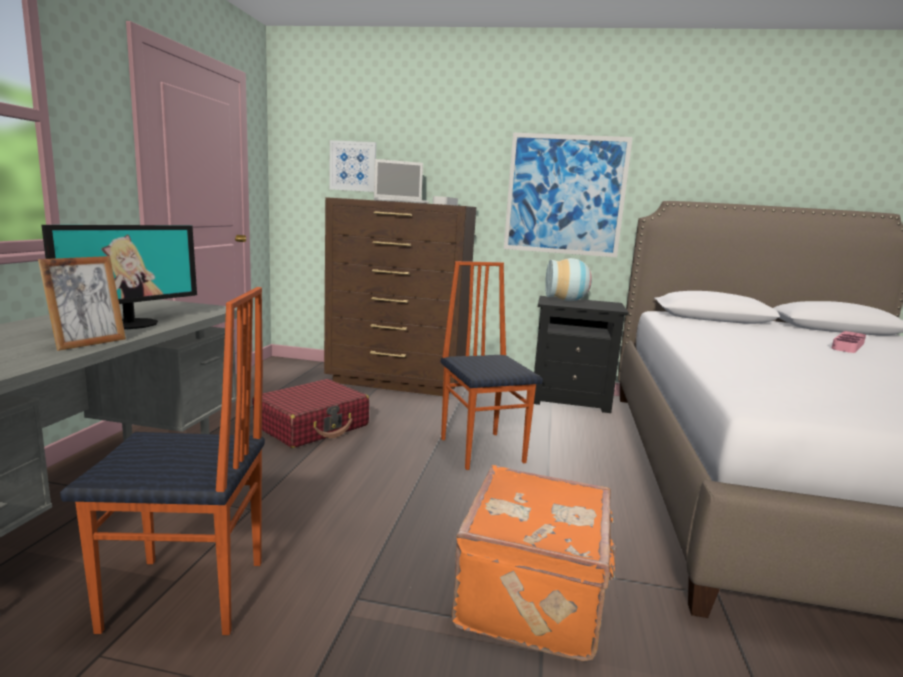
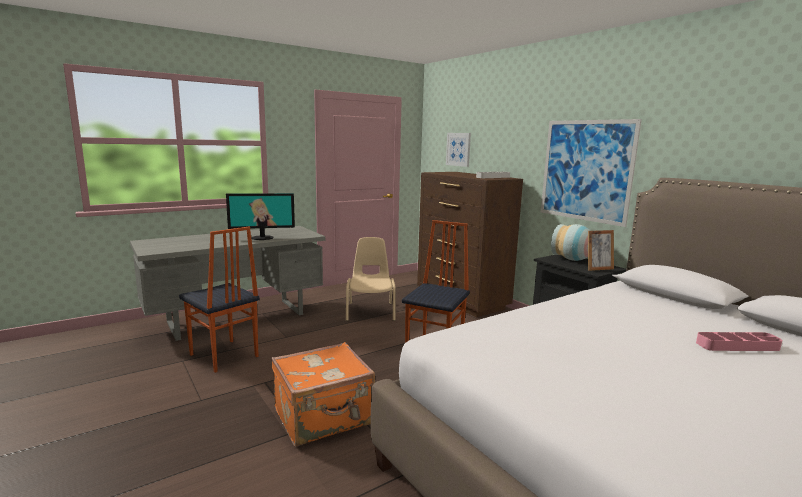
camera: 45 degrees right, 0 degrees up
(88, 343) = (229, 243): picture frame -> picture frame (598, 269)
(312, 426) = (370, 311): red suitcase -> beige chair
(401, 201) = (466, 175): laptop -> none

